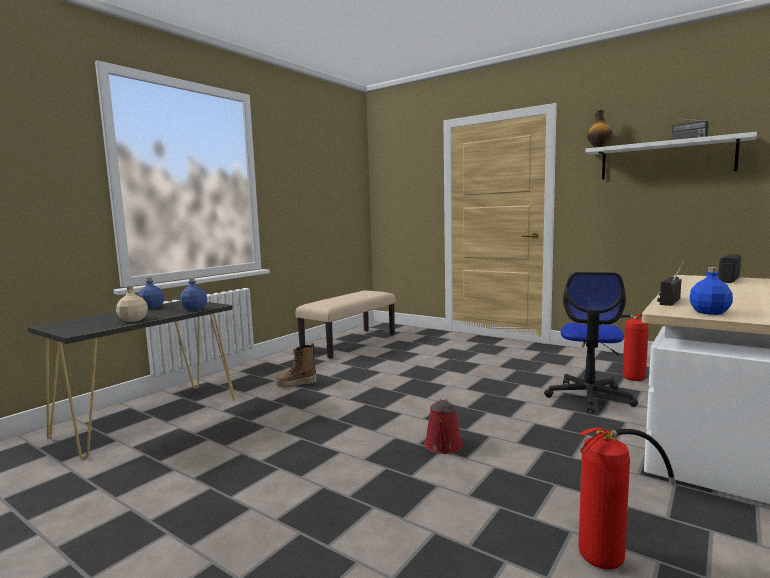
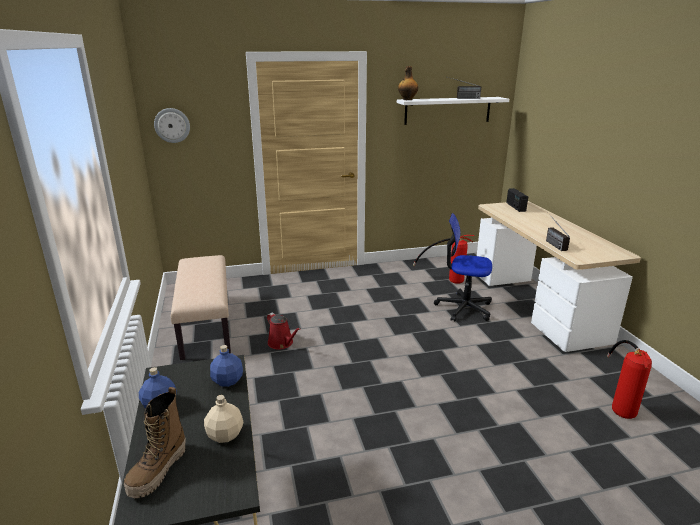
camera: 50 degrees left, 15 degrees up
(296, 384) = (265, 400): boot -> boot (158, 471)
(388, 186) = (172, 125): none -> wall clock
(443, 446) = (472, 392): red watering can -> red watering can (282, 343)
(589, 397) = (463, 308): office chair -> office chair turned 135 degrees clockwise
(709, 312) = (593, 253): blue bottle -> none

